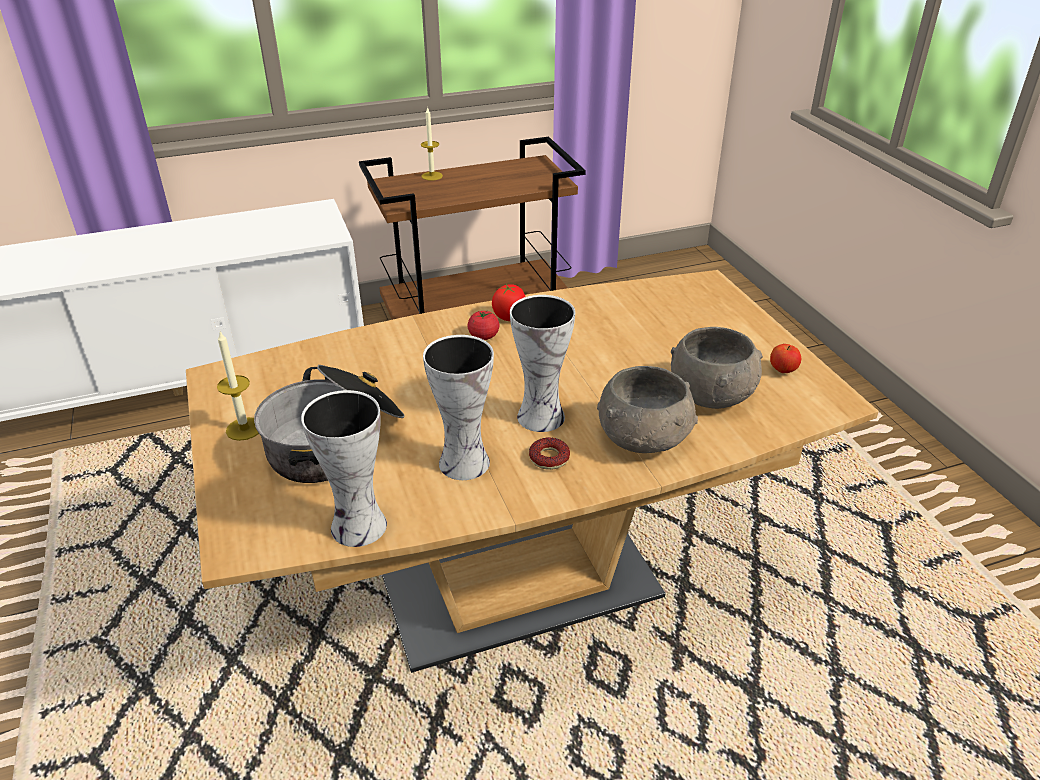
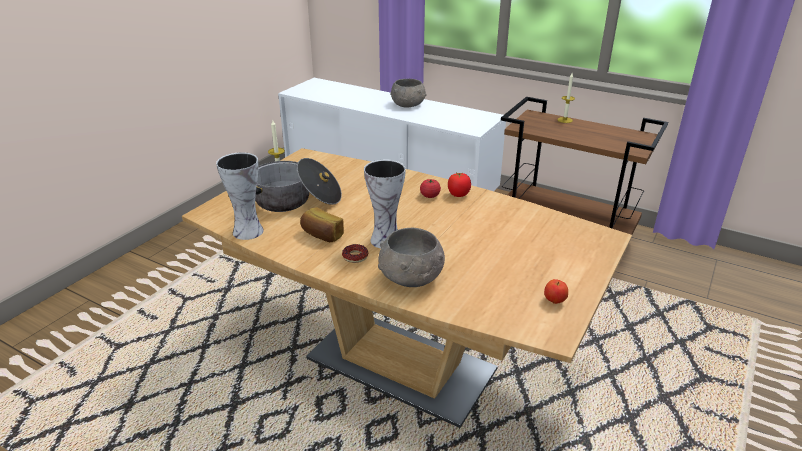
camera: 50 degrees right, 5 degrees down
(462, 462) = (321, 235): vase -> bread
(712, 394) = (487, 284): grey bowl -> grey bowl (408, 105)

